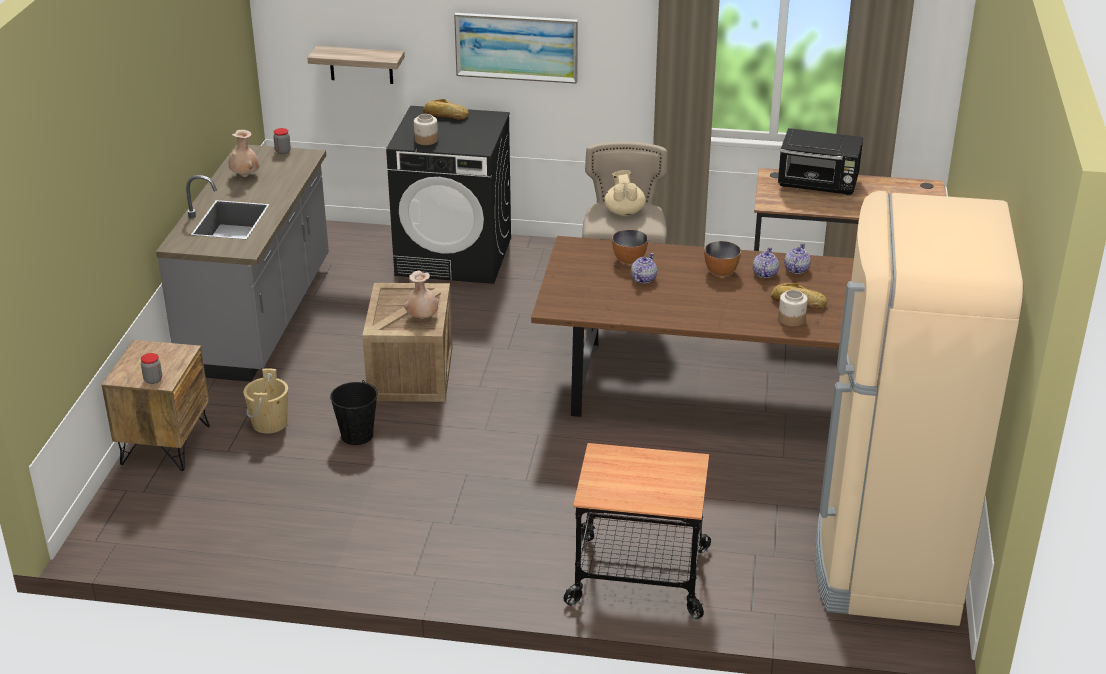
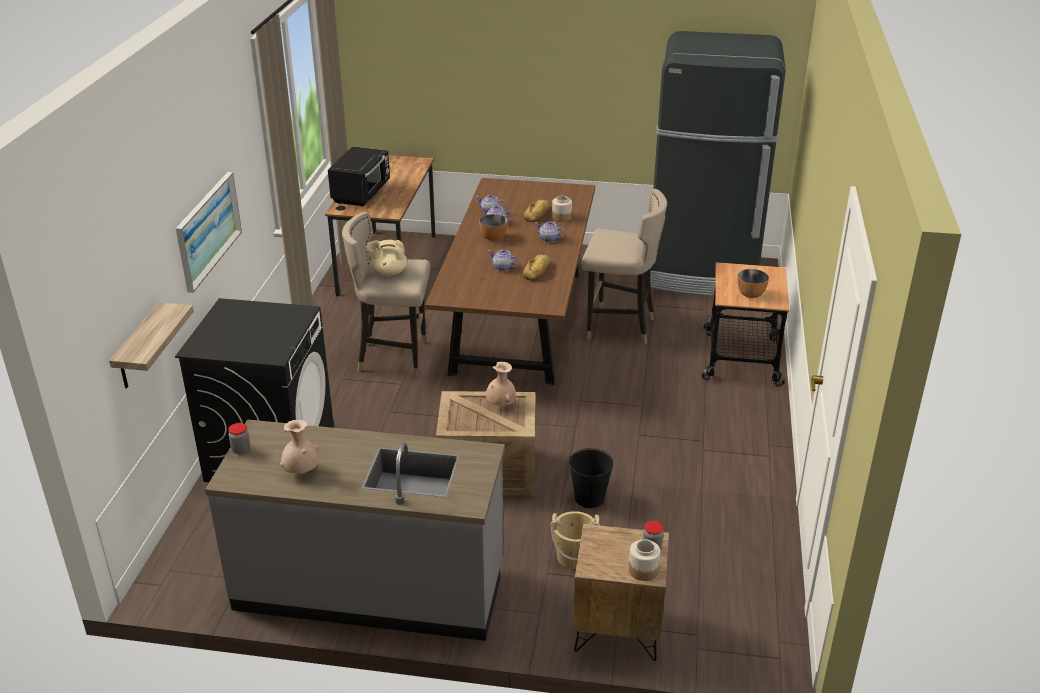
camera: 90 degrees left, 0 degrees up
(426, 140) = (272, 342): jar -> jar (643, 570)
(445, 115) = (212, 333): bread -> bread (538, 271)
(629, 260) = (472, 273): bowl -> bowl (751, 294)
(711, 471) = (619, 327): none -> beige stool
(725, 309) = (549, 239): none -> teapot
(886, 562) = (703, 274): beige fridge -> black fridge

